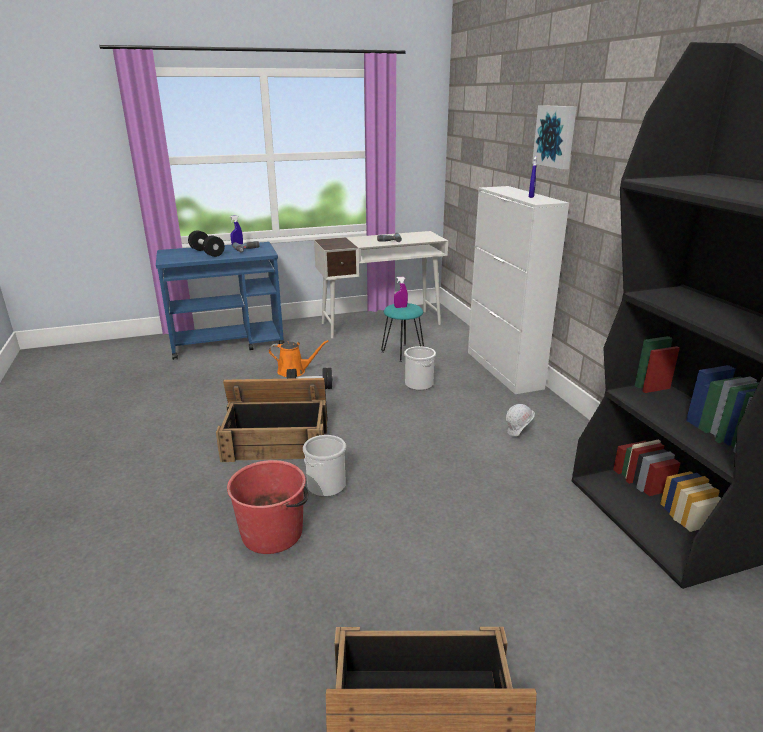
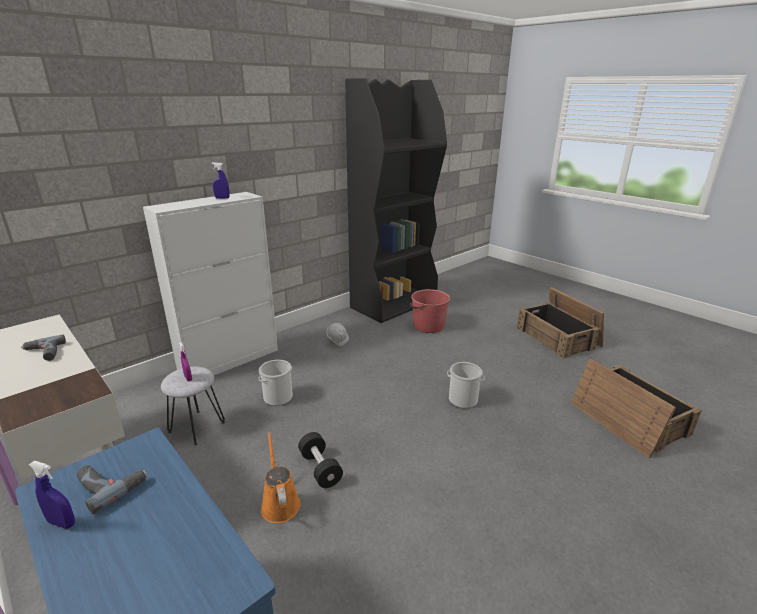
camera: 115 degrees left, 0 degrees up
(207, 253) = (139, 546): black dumbbell -> none
(273, 533) = (524, 404): red bucket -> red bucket (428, 326)
(277, 439) = (430, 449): crate -> crate (627, 419)
(402, 353) = (197, 427): turquoise stool -> grey stool
(556, 136) = (202, 143): picture -> none

